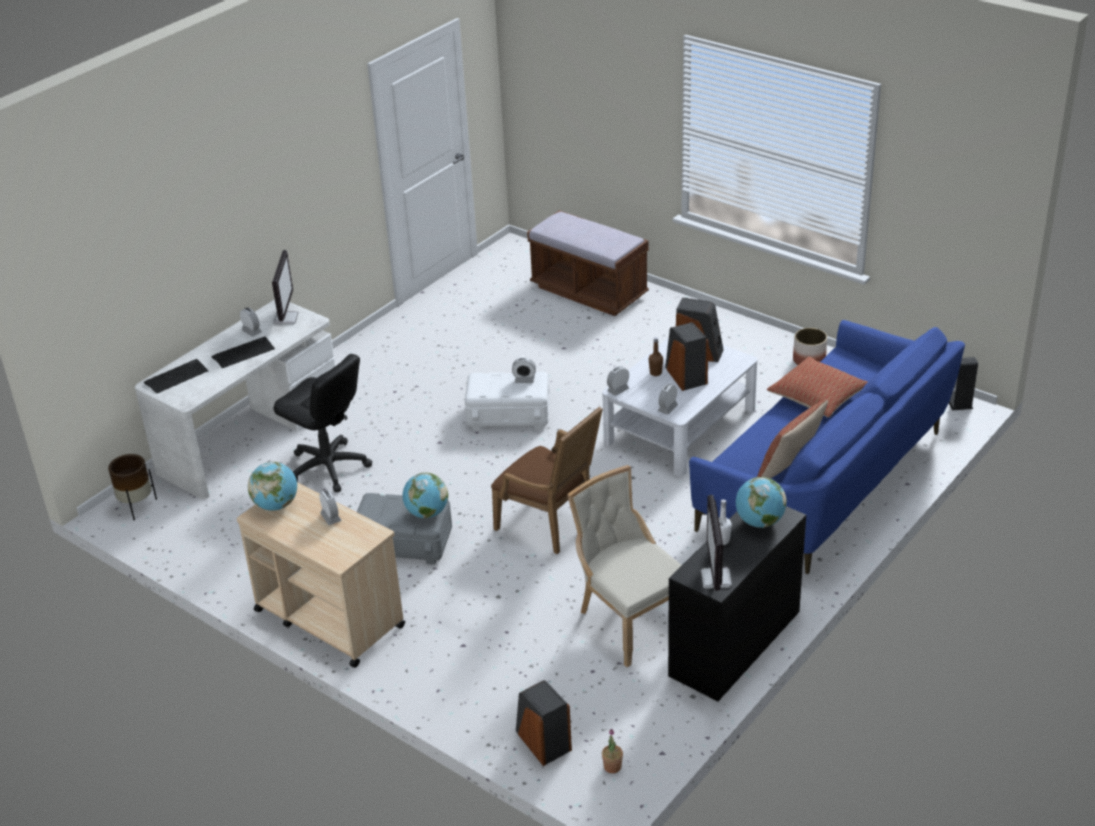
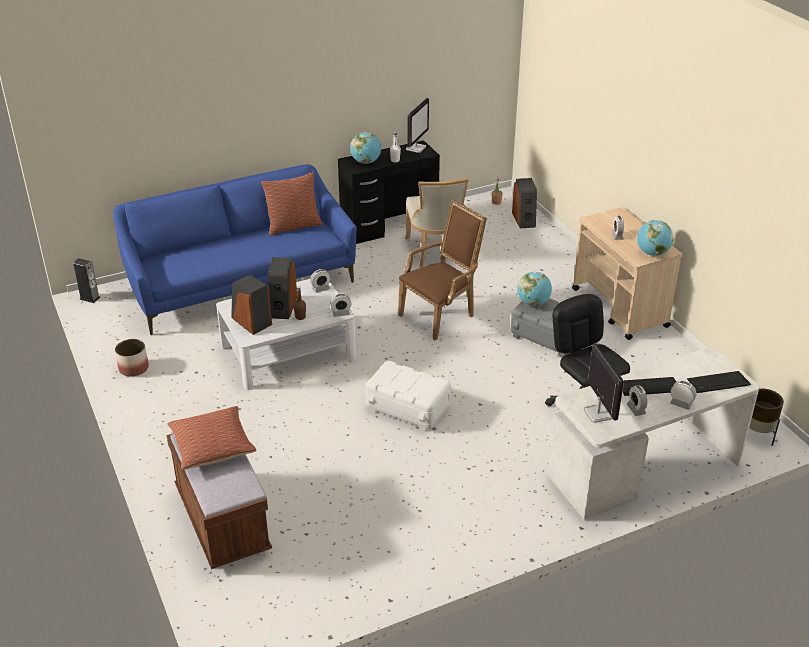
camera: 155 degrees left, 0 degrees up
(285, 318) = (598, 413): monitor -> monitor turned 135 degrees clockwise
(524, 380) = (391, 379): alarm clock -> alarm clock (681, 404)
(550, 526) = (441, 315): brown armchair -> brown armchair turned 75 degrees clockwise
(817, 397) = (219, 257): pillow -> pillow (212, 446)

